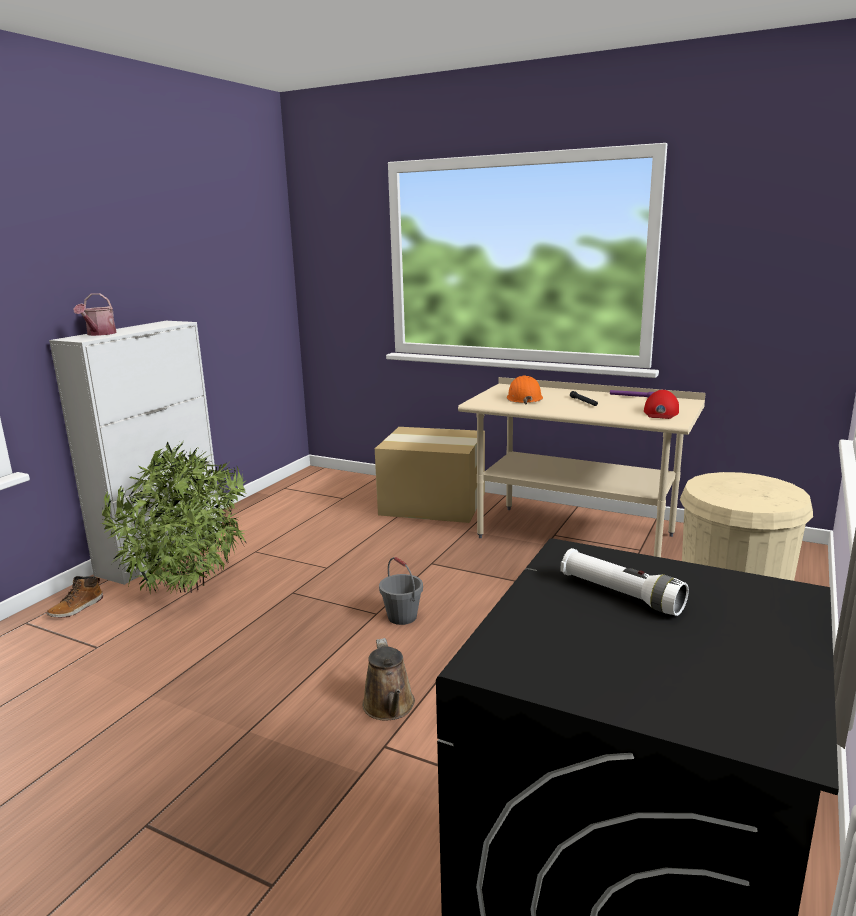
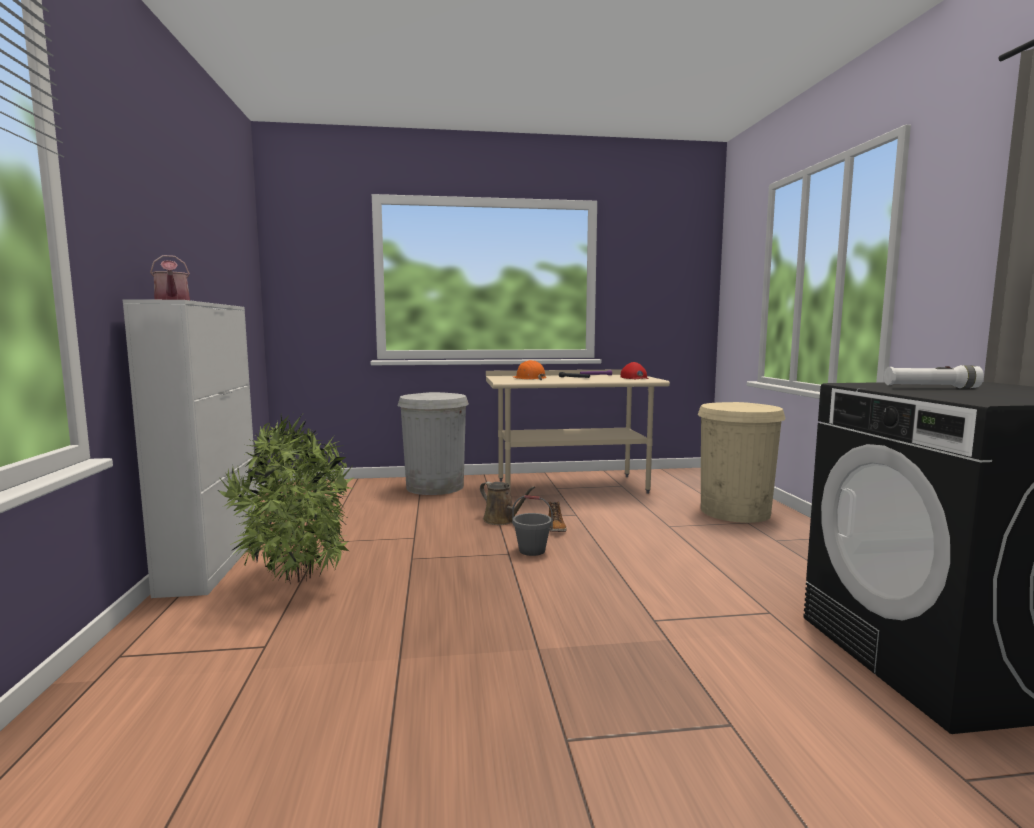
camera: 35 degrees left, 10 degrees down
(77, 608) = (177, 626): boot -> boot (556, 527)
(389, 707) = (617, 599): brown watering can -> brown watering can (502, 520)
(431, 503) = (434, 487): cardboard box -> white trash can

